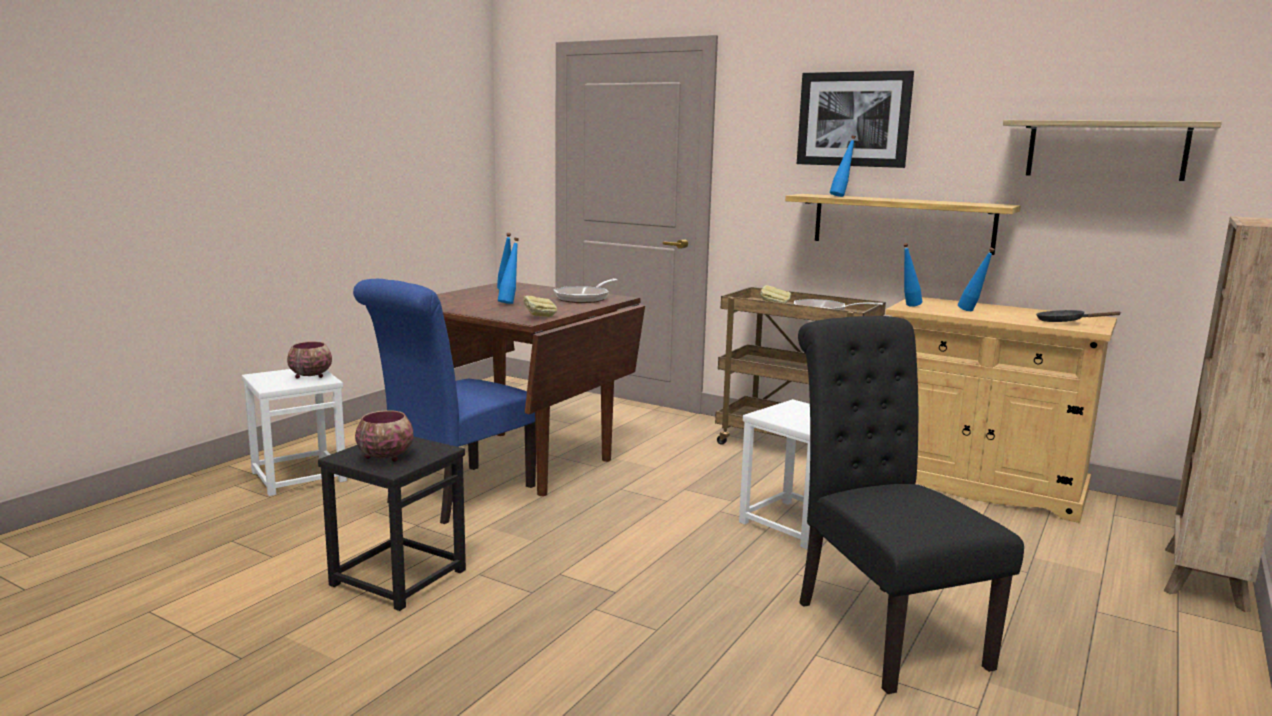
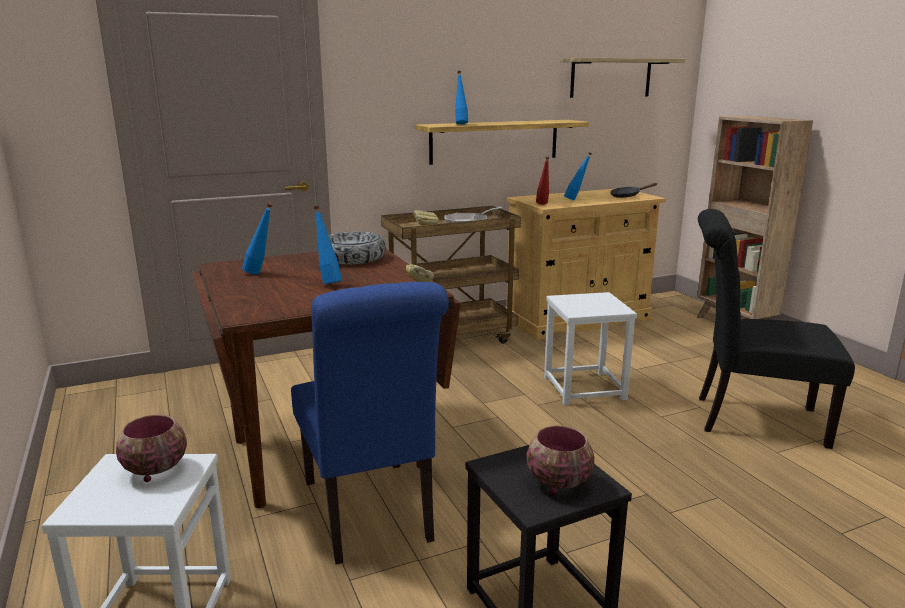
camera: 55 degrees left, 5 degrees up
(584, 298) = (353, 258): frying pan -> bowl
(853, 119) = (452, 56): picture -> none
(908, 306) = (543, 204): blue bottle -> red bottle

